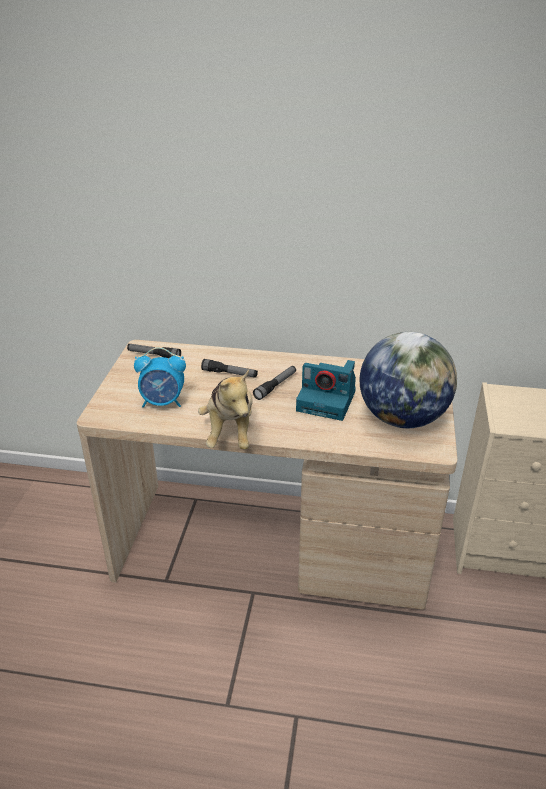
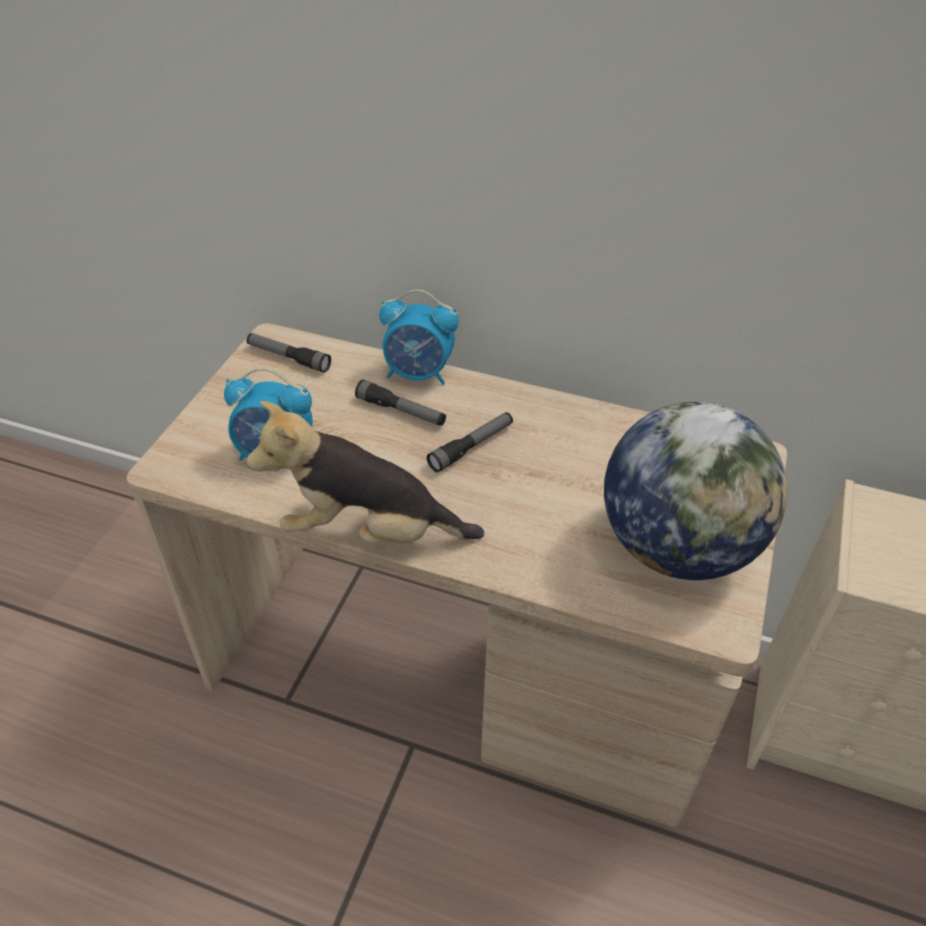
camera: 10 degrees right, 10 degrees up
(230, 431) = (369, 532): plush toy -> plush toy turned 90 degrees clockwise
(234, 355) = (419, 374): none -> alarm clock
(328, 401) = (553, 491): camera -> none

